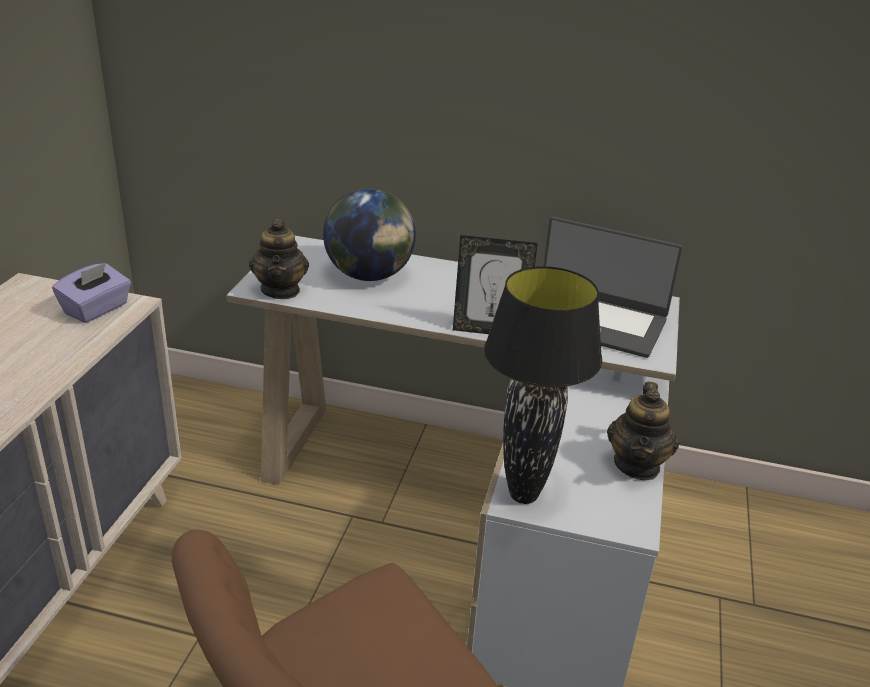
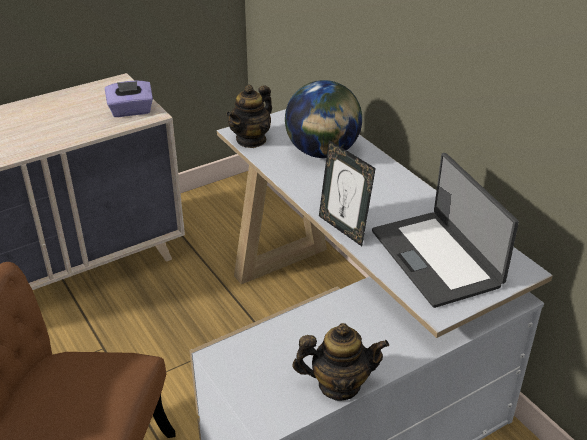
camera: 45 degrees right, 5 degrees up
(524, 495) = (231, 356): black table lamp -> none
(637, 465) = (339, 385): teapot -> teapot turned 150 degrees counterclockwise

